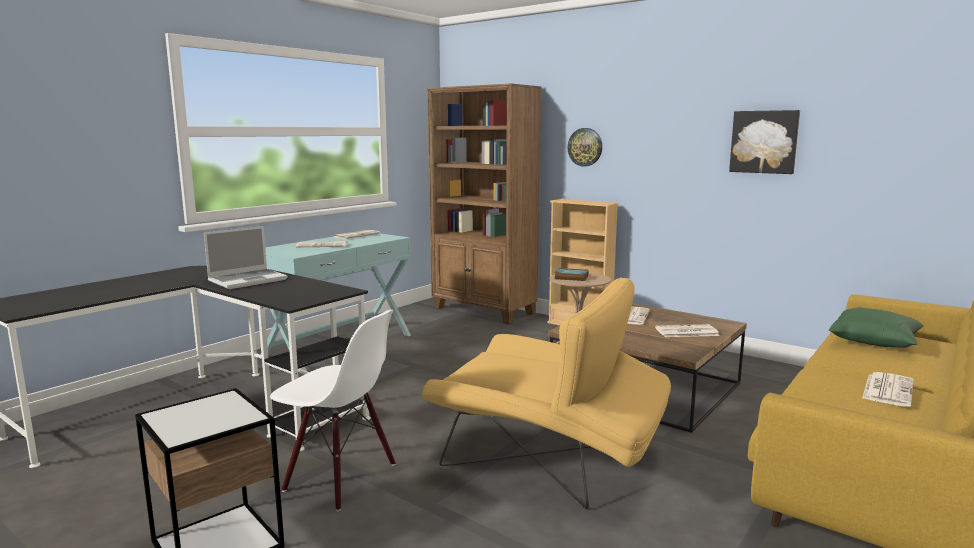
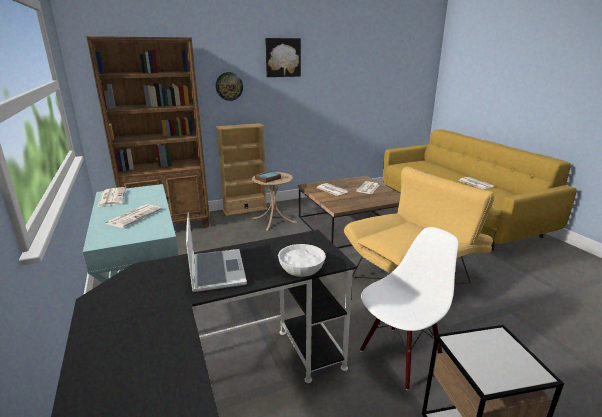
camera: 60 degrees left, 10 degrees up
(270, 297) = (301, 268): none -> white bowl
(764, 142) = (338, 78): picture -> picture (282, 57)
(874, 341) = (420, 167): green pillow -> none

